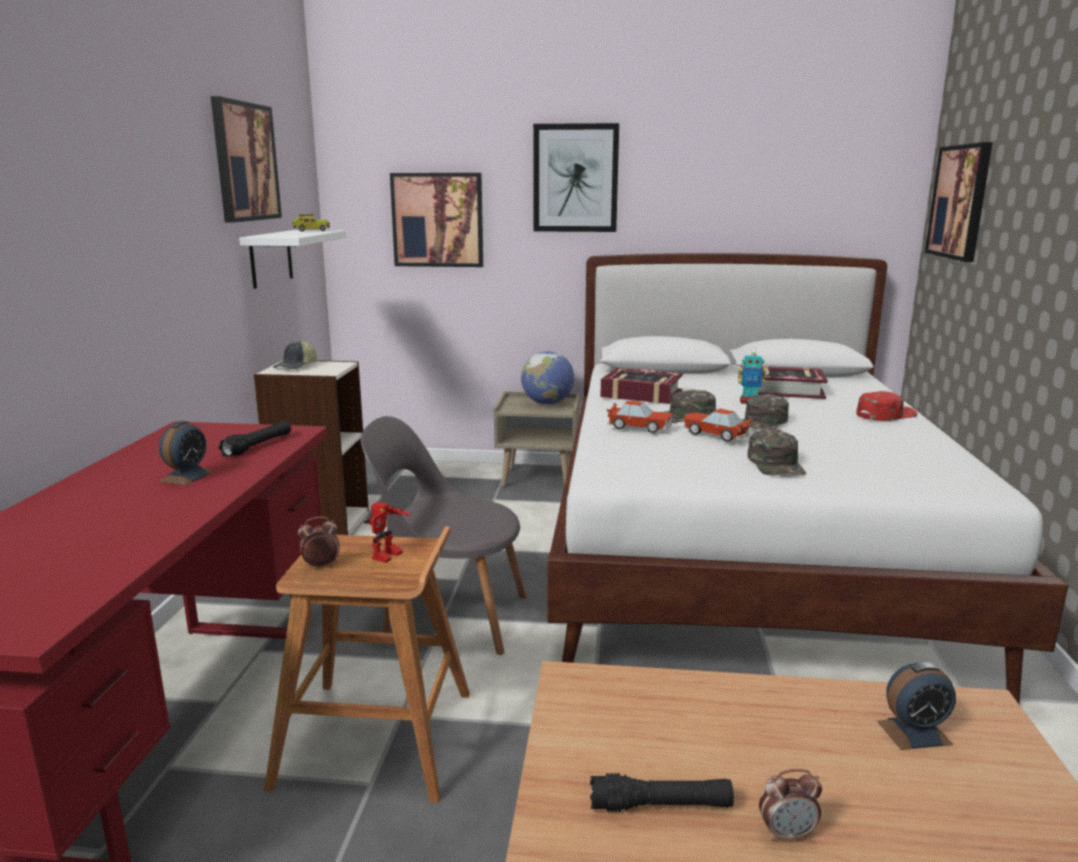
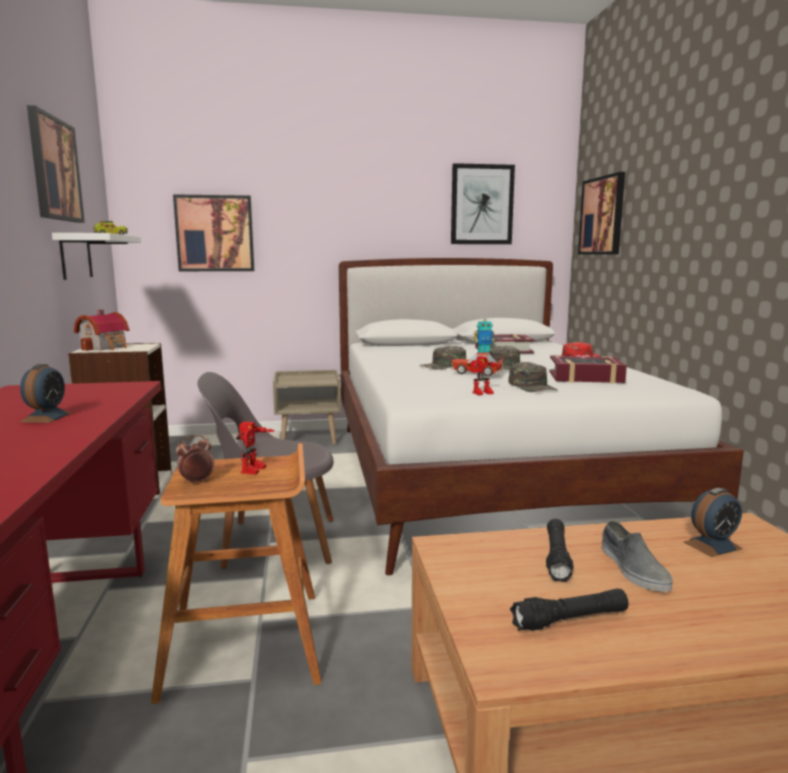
camera: 15 degrees left, 5 degrees down
(258, 446) = (104, 395): black flashlight -> black flashlight (557, 557)
(297, 366) = (106, 347): cap -> toy house
(547, 403) = (313, 377): globe -> none
(575, 178) = (326, 201): picture -> picture (482, 204)
(639, 427) = (417, 372): toy car -> none
(641, 394) = (401, 356): book -> book (585, 377)
(700, 472) = (482, 394): none -> toy robot
(783, 749) = (633, 568): none -> grey shoe
(787, 834) = (674, 622): alarm clock -> none

